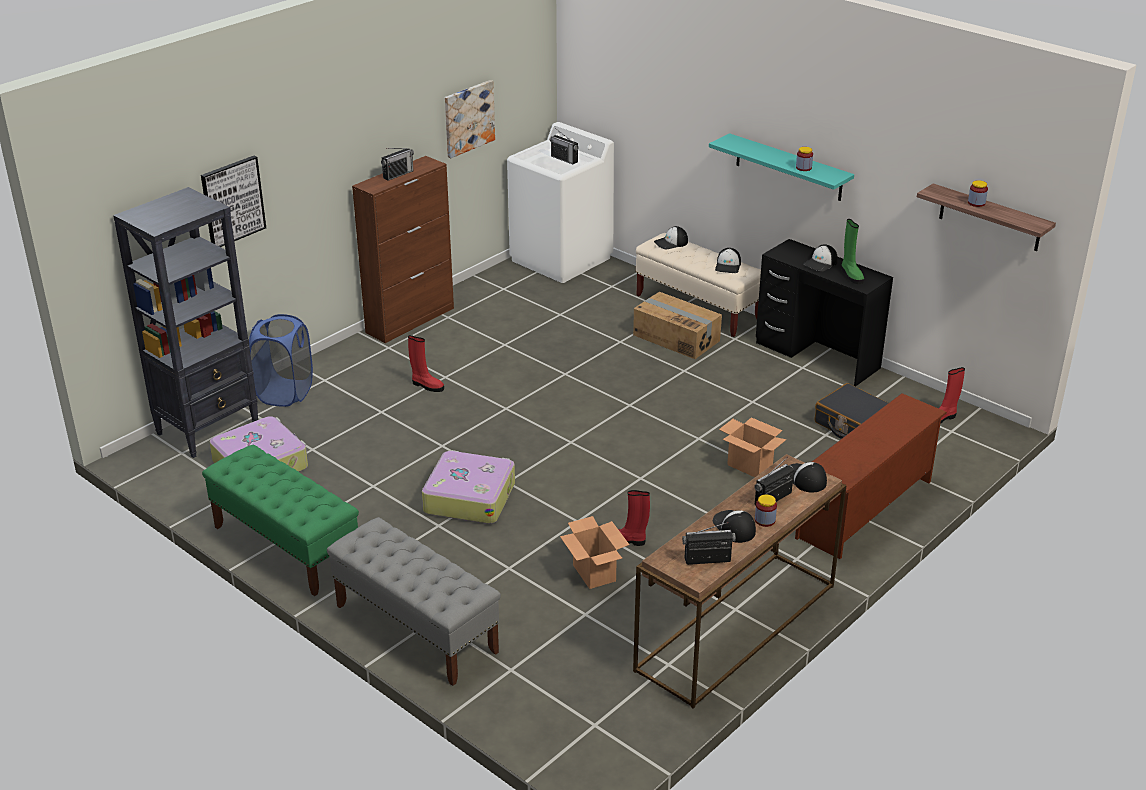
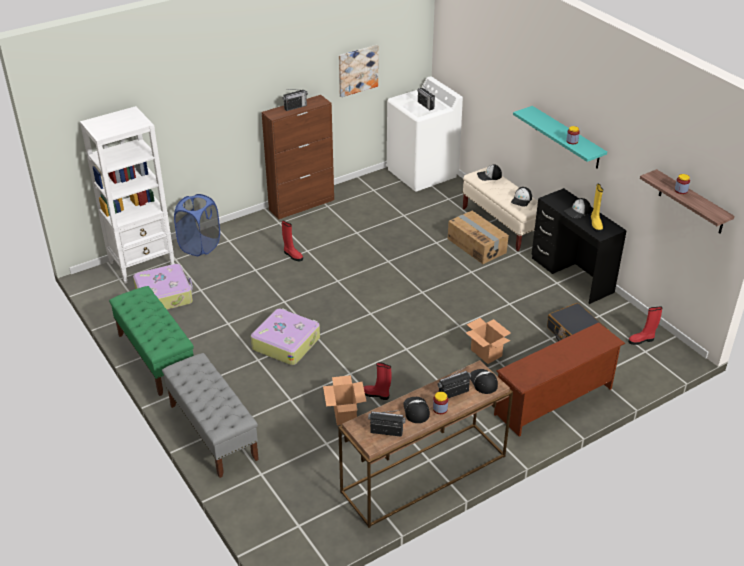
camera: 15 degrees right, 5 degrees up
(209, 429) = (142, 264): black bookcase -> white bookcase
(232, 201) = (169, 117): picture -> none
(851, 275) = (595, 224): green boot -> yellow boot

